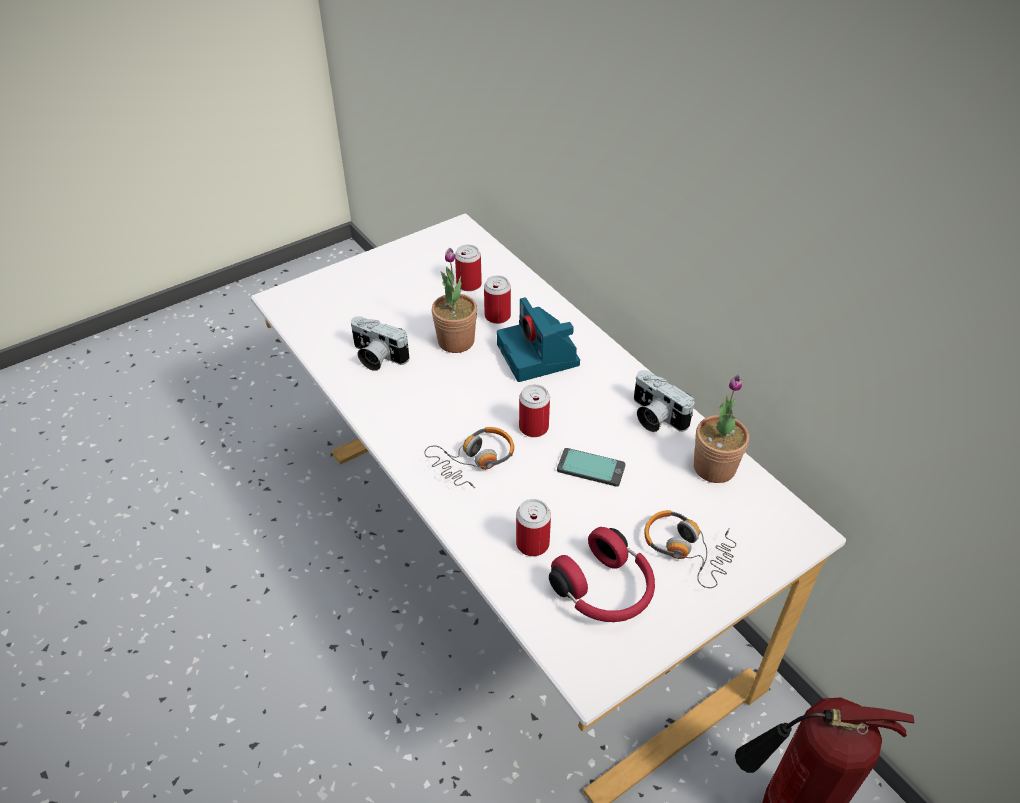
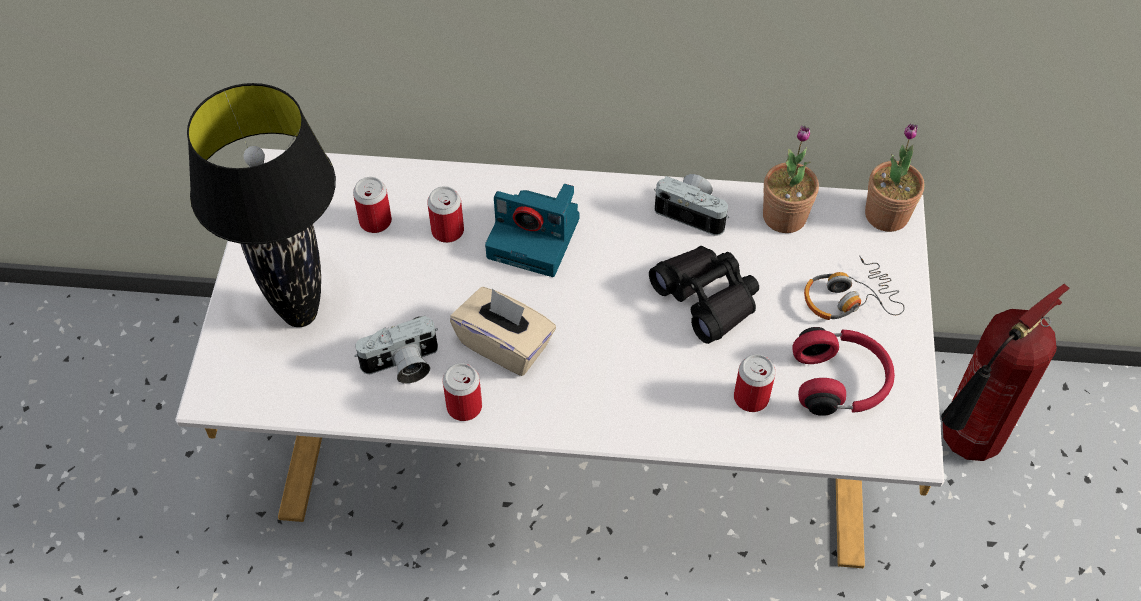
camera: 50 degrees left, 10 degrees up
(370, 296) = (301, 313): none -> black table lamp
(440, 391) = (505, 344): none -> beige tissue box
(456, 341) = (448, 287): potted plant -> potted plant (886, 215)
(474, 461) = (619, 377): headphones -> none
(533, 427) = (621, 305): can -> can (464, 406)
(591, 468) = (707, 298): phone -> black binoculars
(655, 417) = (693, 212): camera -> camera turned 150 degrees counterclockwise

